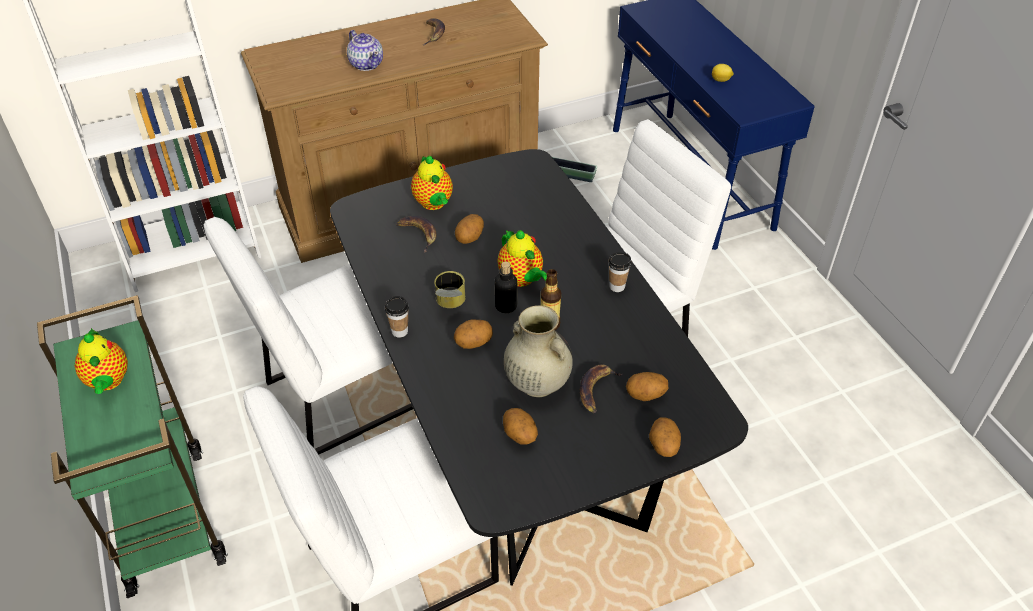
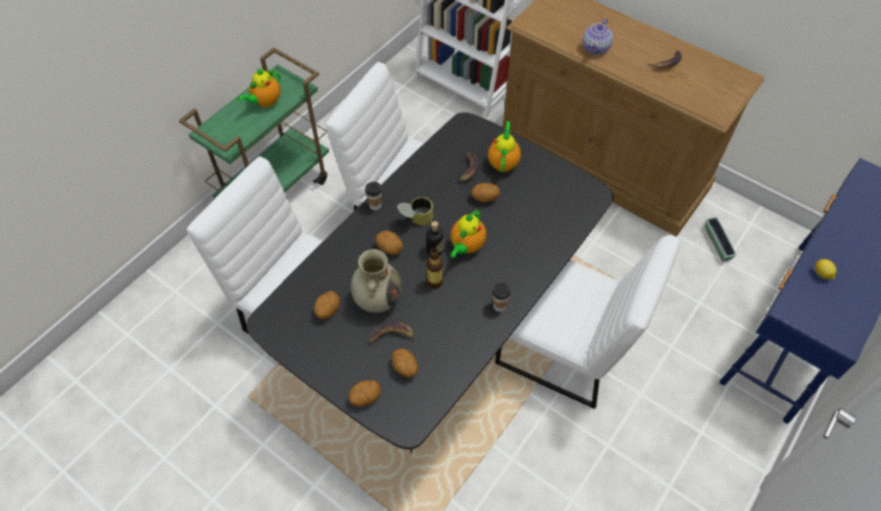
camera: 60 degrees right, 10 degrees up
(434, 204) = (503, 162): teapot -> teapot turned 150 degrees clockwise

